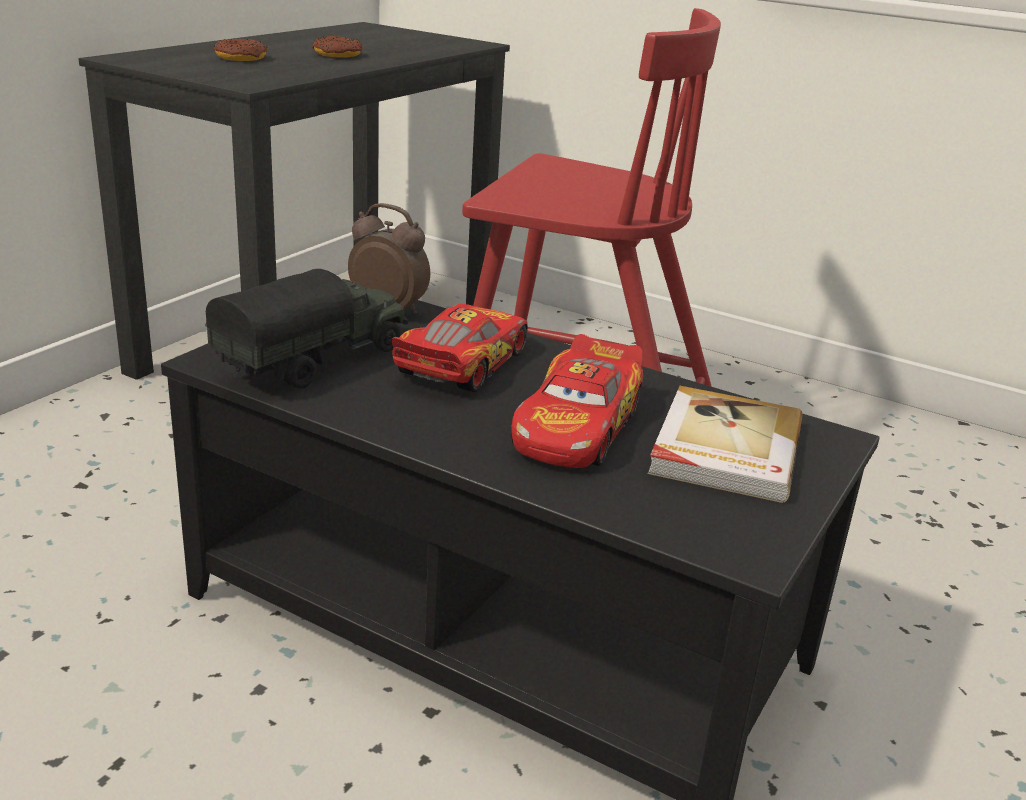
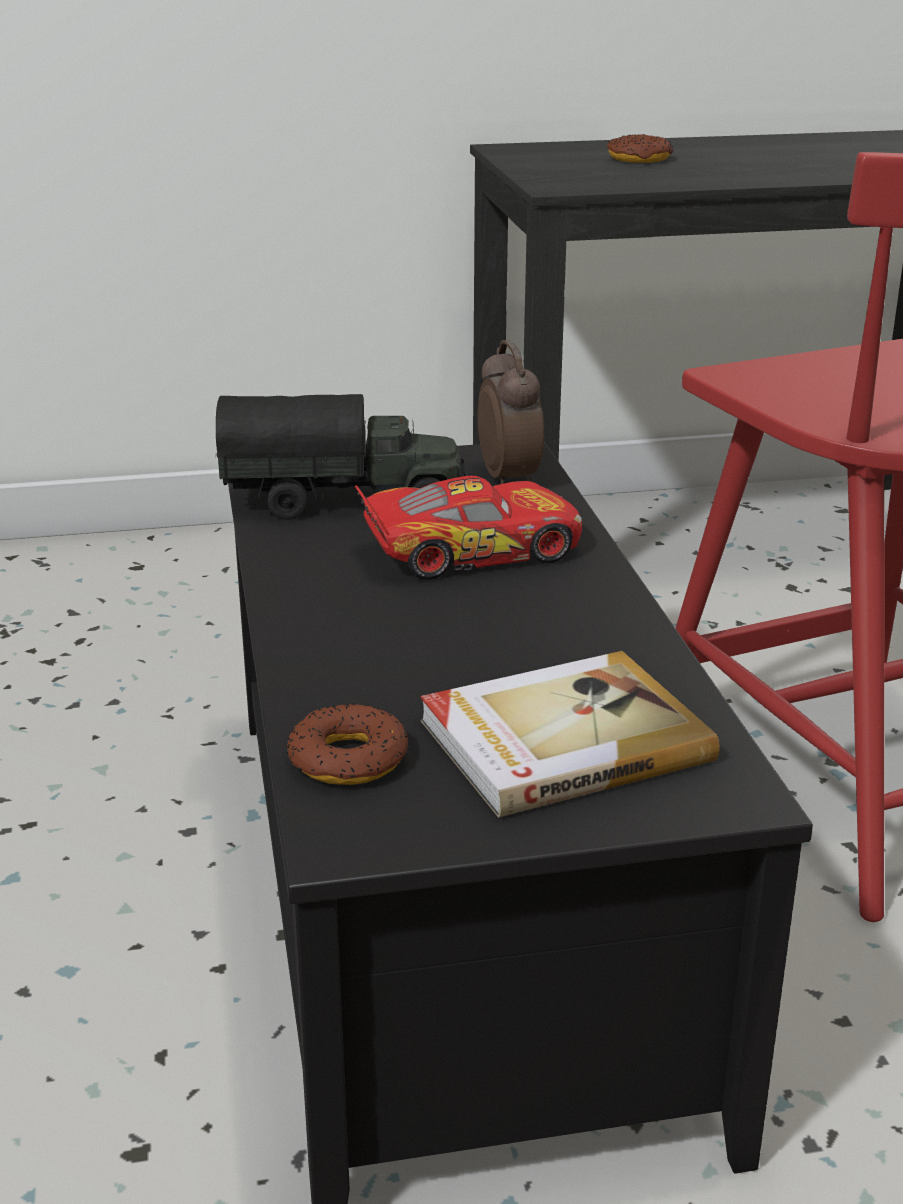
camera: 50 degrees right, 0 degrees up
(337, 54) = (772, 165): donut -> donut (347, 758)
(578, 427) = (451, 651): toy car -> none

